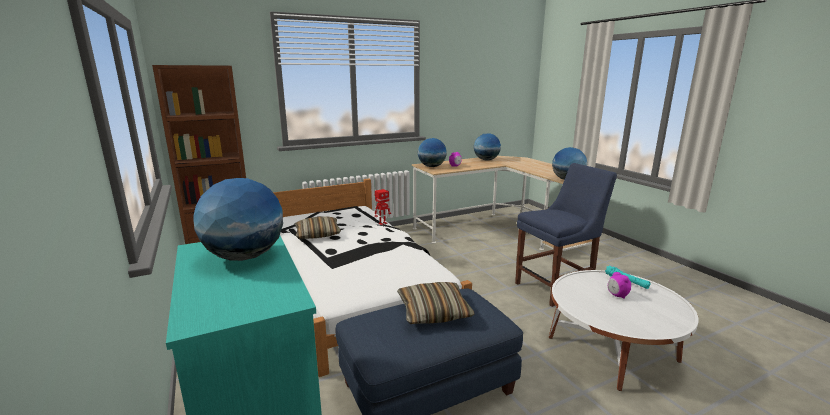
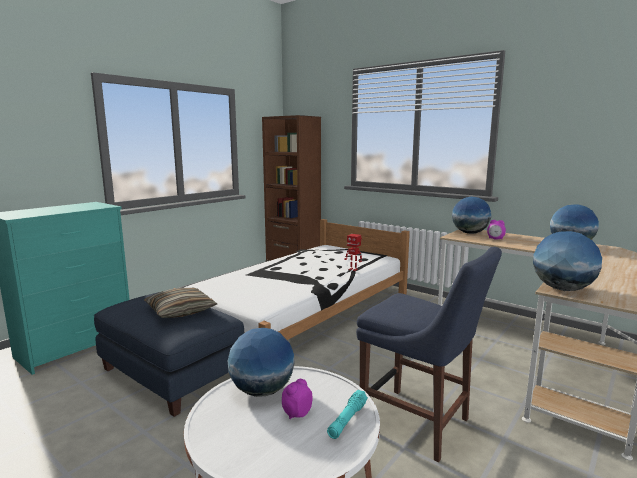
camera: 65 degrees right, 5 degrees down
(245, 257) = (76, 208): globe -> globe (262, 390)
(317, 234) = (303, 258): pillow -> none

